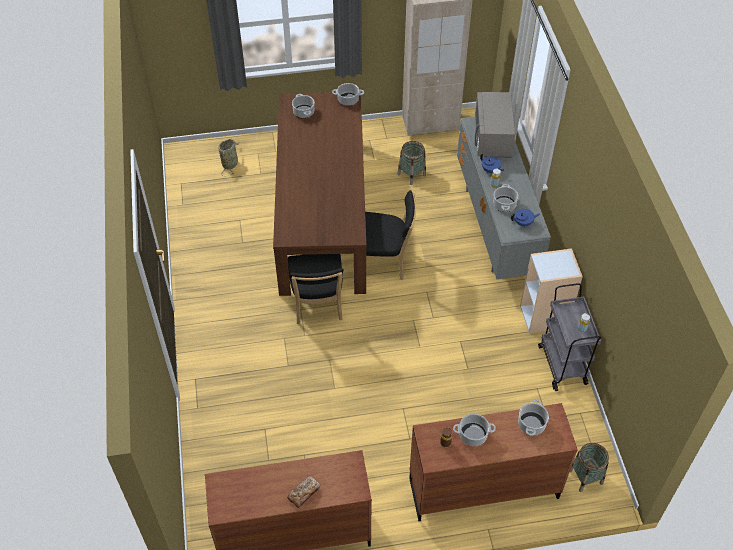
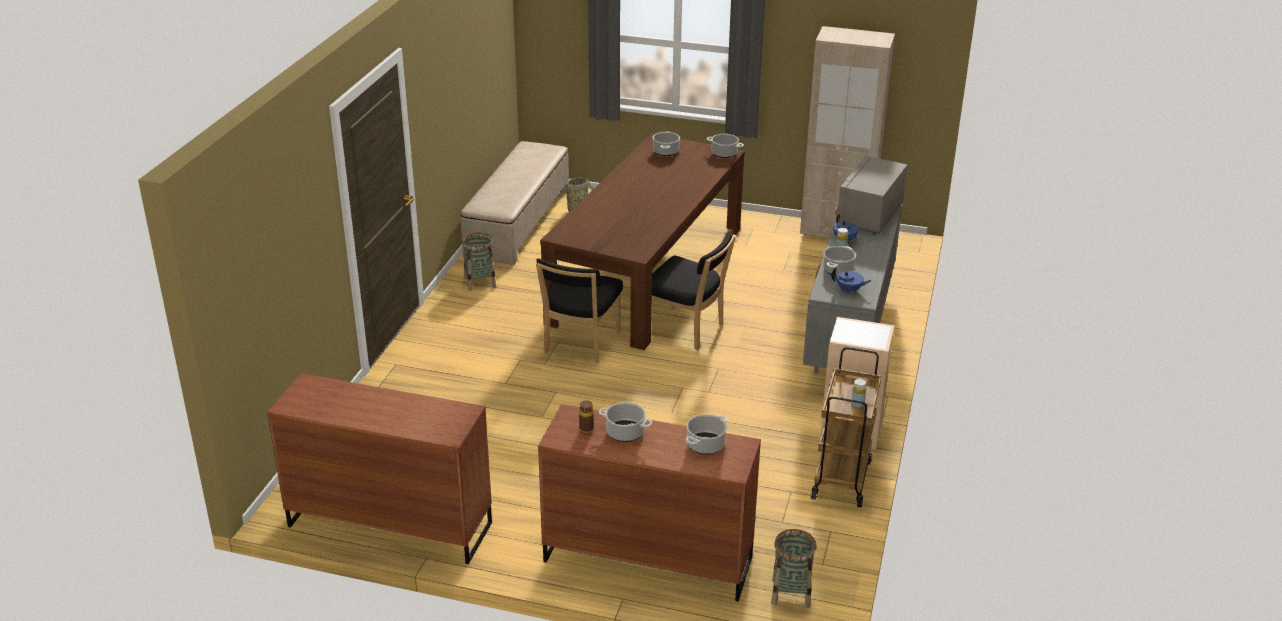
camera: 25 degrees right, 20 degrees down
(190, 191) = (518, 221): none -> beige bench
(304, 493) = (389, 419): bread -> none
(411, 175) = (780, 268): basket -> basket (479, 282)
(562, 365) = (841, 481): grey cart -> brown cart

